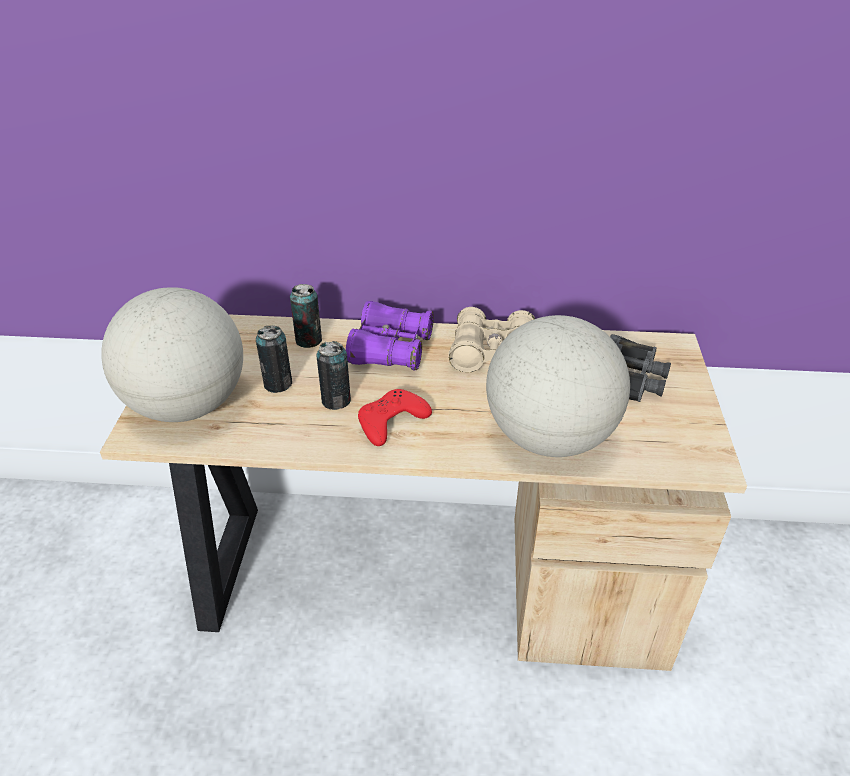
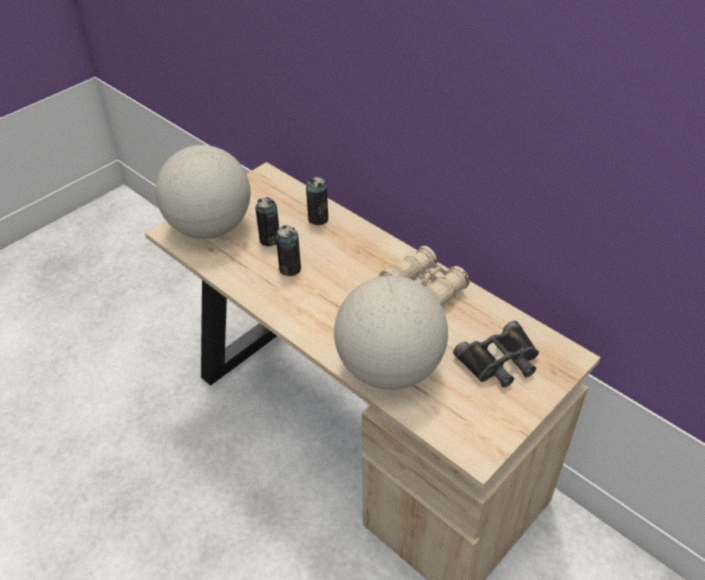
camera: 40 degrees right, 5 degrees up
(390, 349) = (360, 251): purple binoculars -> none
(391, 421) = (306, 300): red game controller -> none

